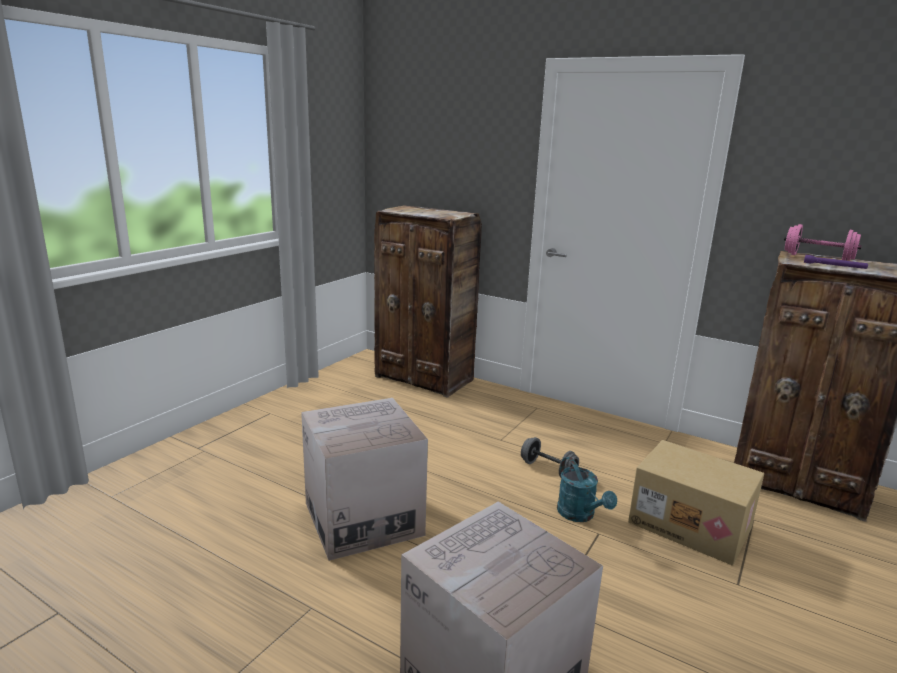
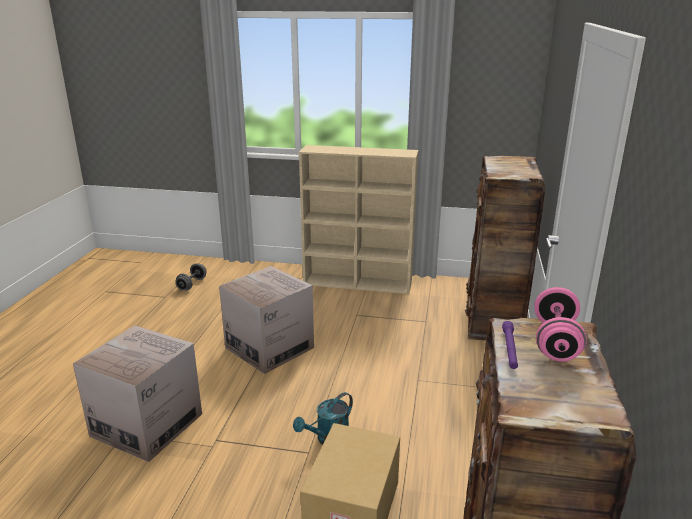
camera: 70 degrees right, 5 degrees up
(266, 419) = (359, 283): none -> beige bookcase
(548, 469) = (388, 413): grey dumbbell -> grey dumbbell (192, 284)

